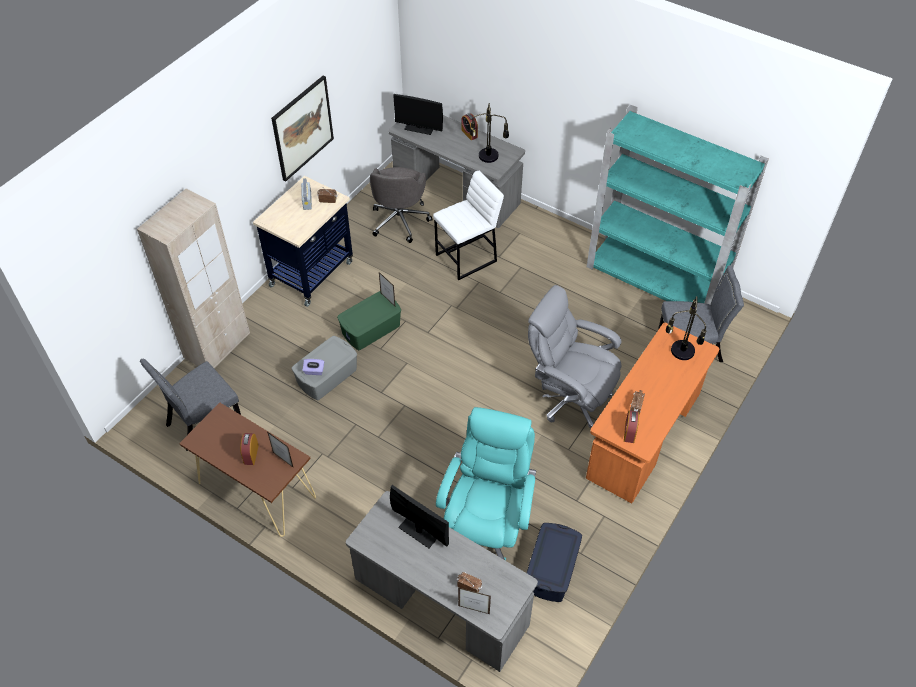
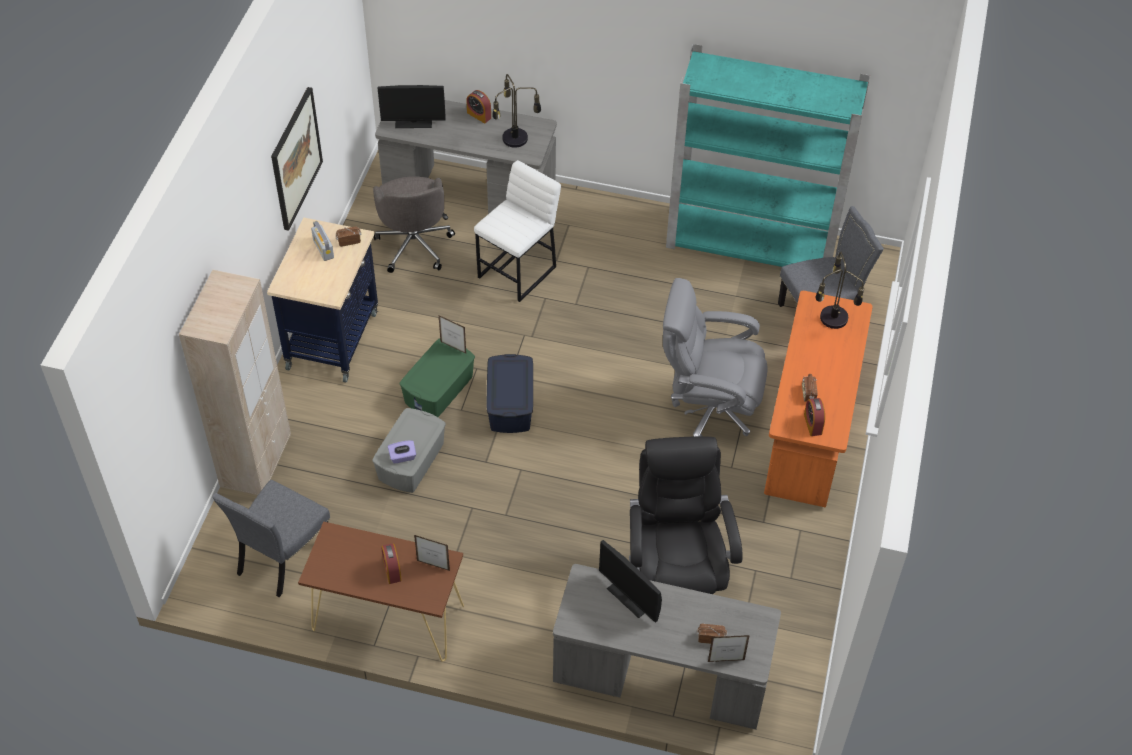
camera: 20 degrees left, 0 degrees up
(419, 531) = (630, 597): monitor -> monitor turned 150 degrees counterclockwise
(487, 525) = (676, 578): turquoise office chair -> black office chair
(551, 570) = (766, 605): blue storage box -> blue storage box (510, 404)

